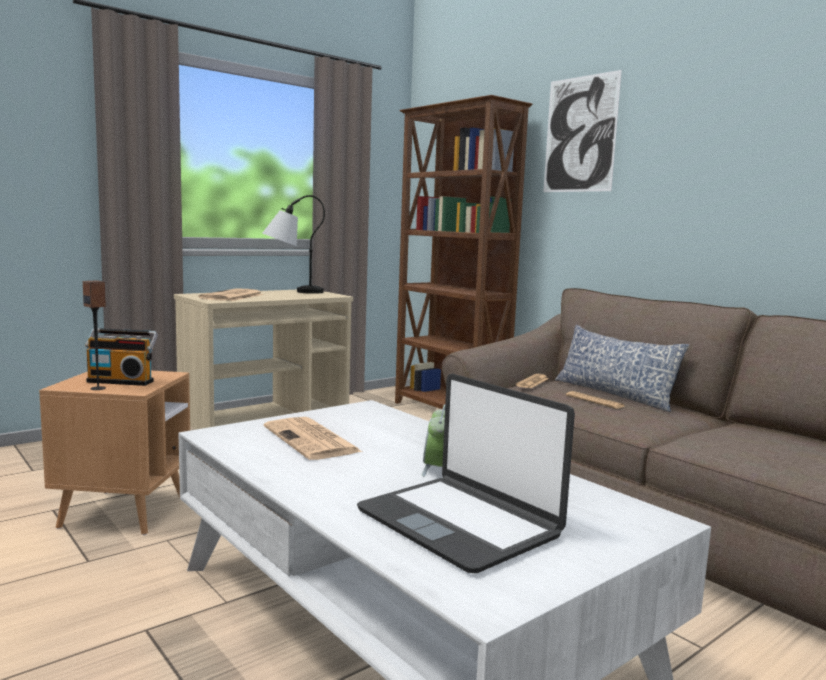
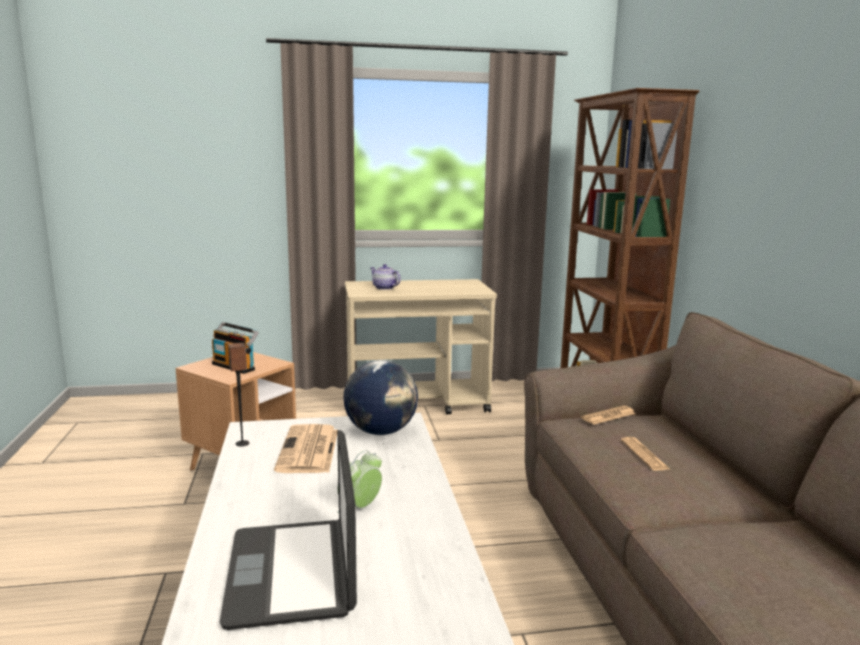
camera: 30 degrees right, 5 degrees up
(98, 388) = (210, 372): speaker -> speaker (242, 443)
(232, 296) = (384, 288): newspaper -> teapot
(291, 291) = (450, 283): table lamp -> none
(359, 417) = (381, 431): none -> globe
(580, 134) = (742, 128): picture -> none
(614, 394) = (688, 447): pillow -> none

